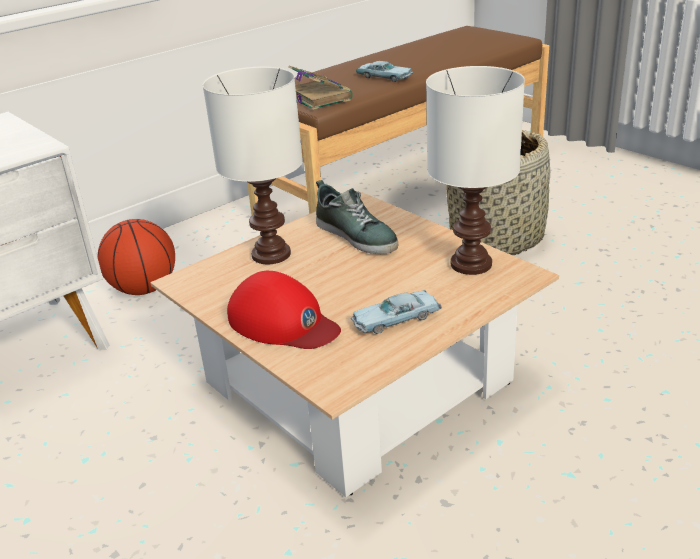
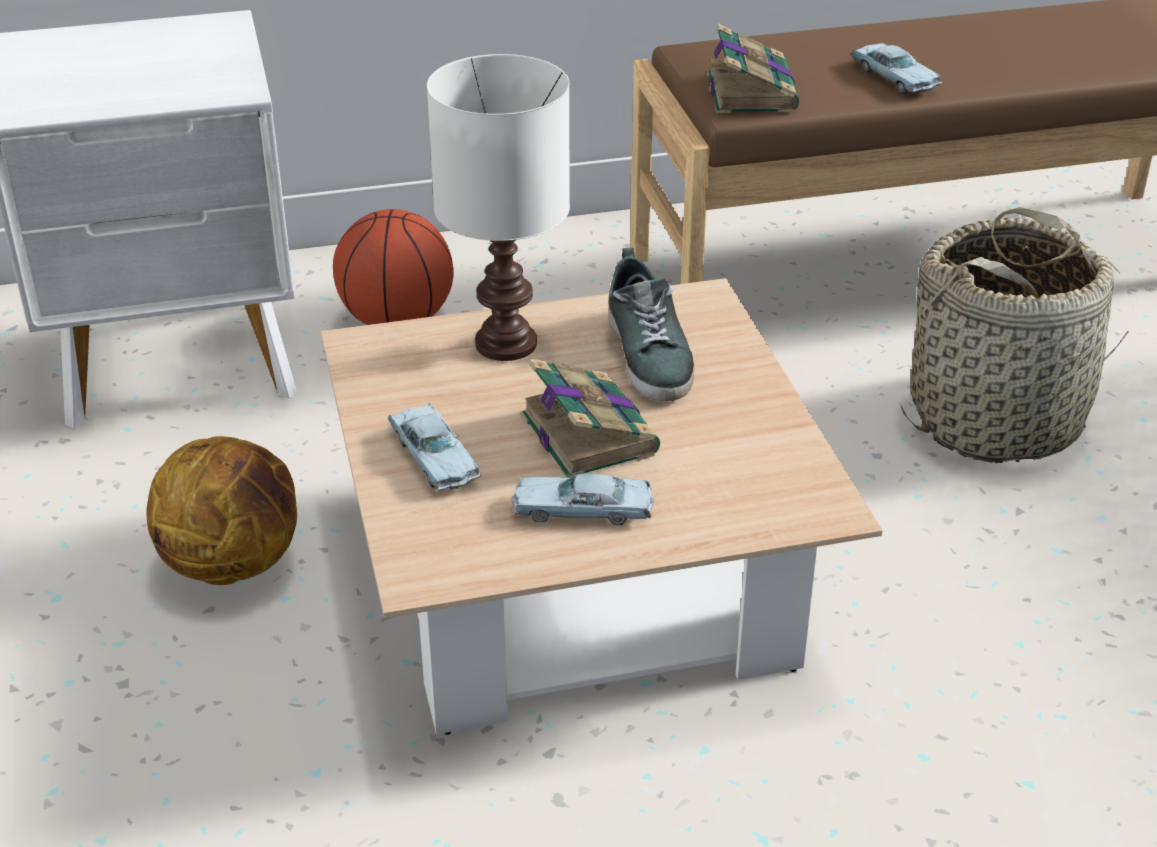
camera: 25 degrees right, 5 degrees up
(139, 452) = (234, 563): none -> basketball
(283, 323) = (434, 457): red cap -> blue toy car
(360, 281) = (587, 432): none -> book
(473, 264) = (771, 464): white table lamp -> none

